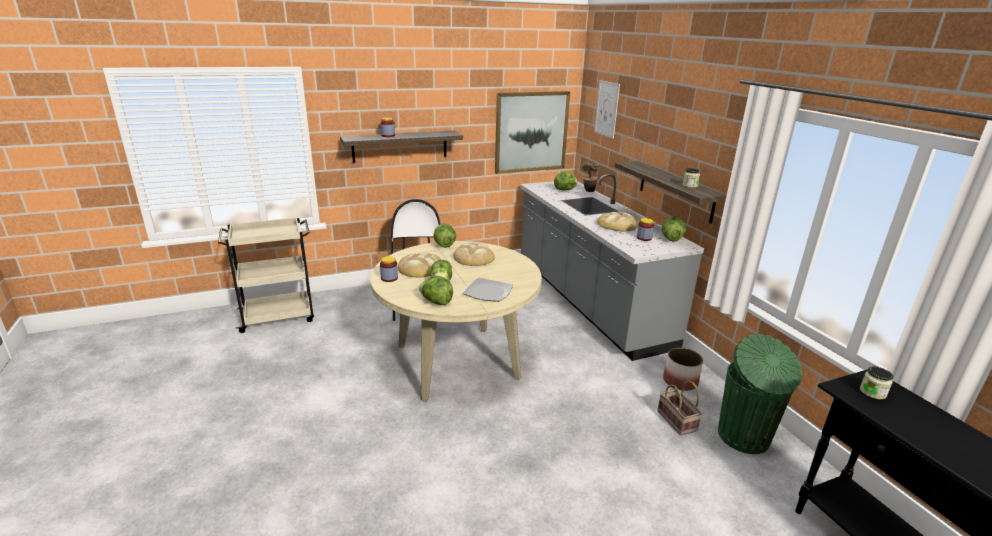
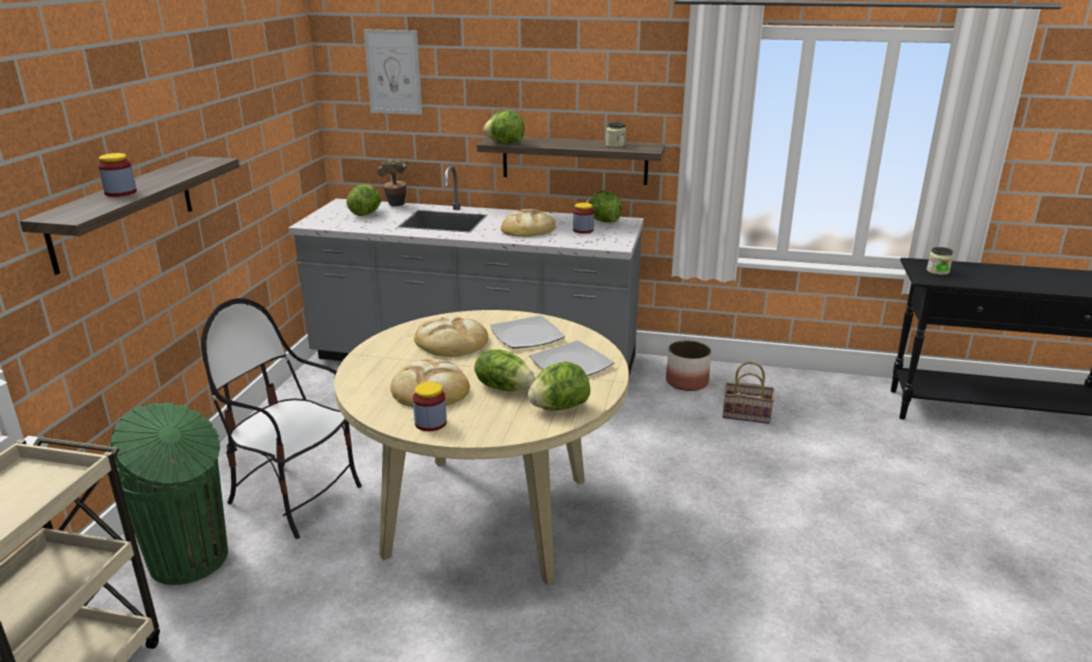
camera: 55 degrees left, 0 degrees up
(444, 245) = (373, 349): lettuce -> lettuce (505, 143)
(506, 271) = (526, 335): none -> plate
(531, 132) = (278, 134): picture -> none
(744, 437) = (796, 393): green trash can -> green trash can (191, 560)

